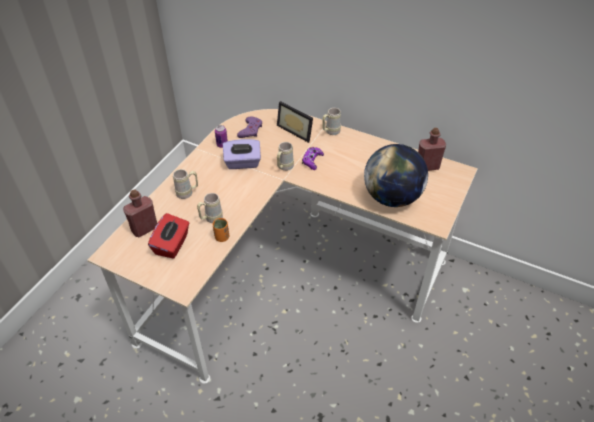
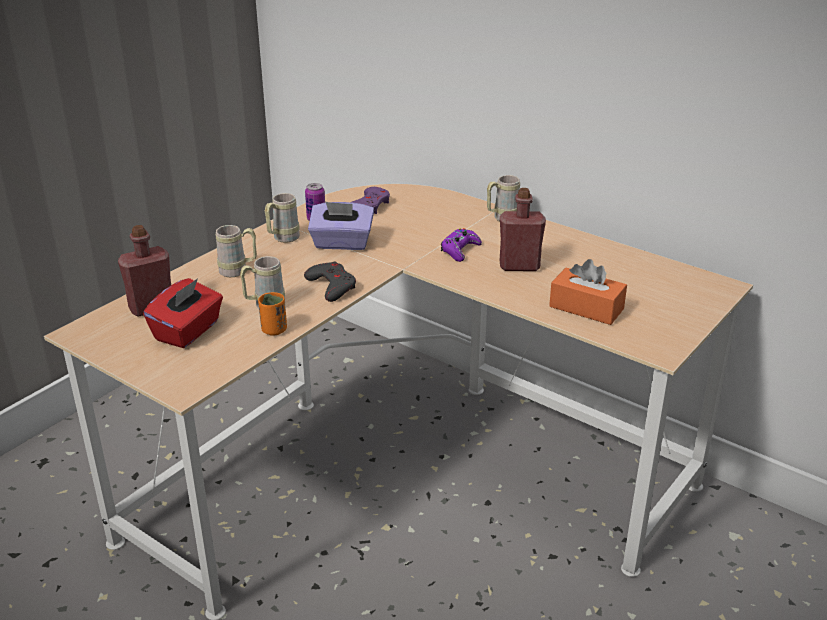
camera: 10 degrees right, 15 degrees down
(246, 198) = (331, 286): none -> grey game controller
(284, 168) = (409, 254): beige mug -> beige mug (282, 239)
(297, 130) = (446, 212): picture frame -> none
(392, 197) = (586, 308): globe -> orange tissue box
(427, 166) = (660, 274): red bottle -> red bottle (519, 266)

